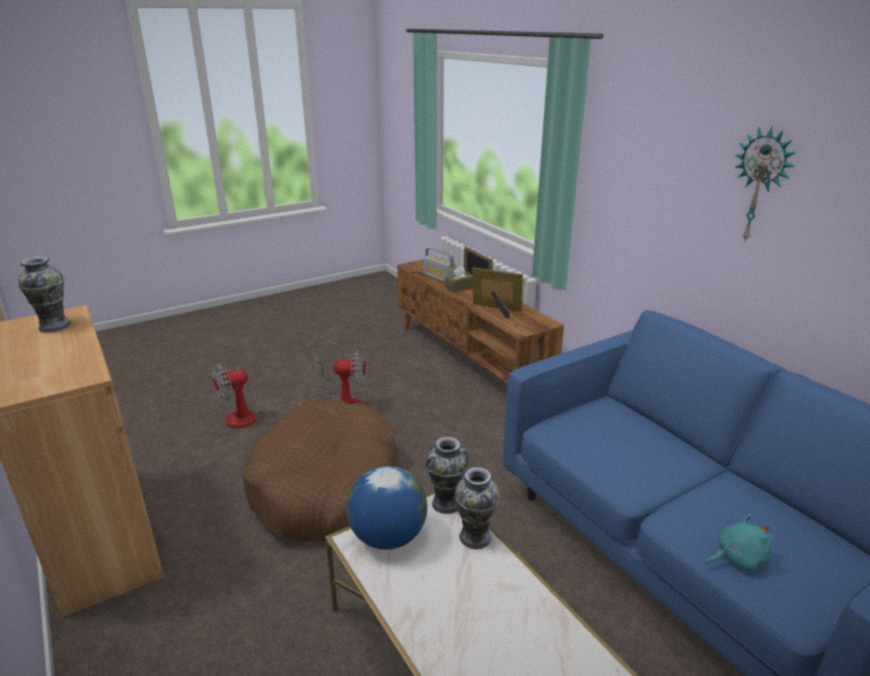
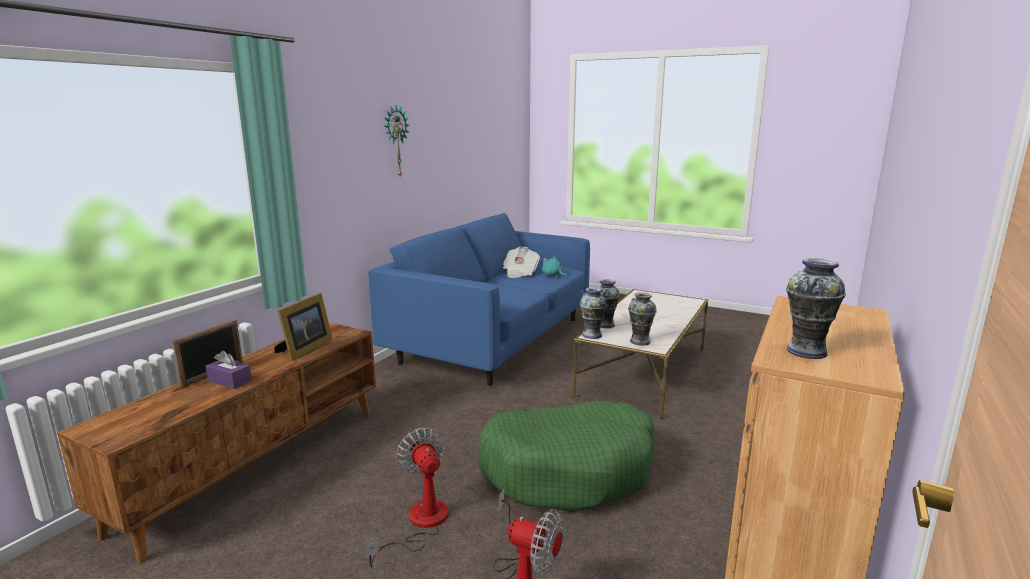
camera: 120 degrees left, 10 degrees down
(325, 486) = (569, 470): brown dog bed -> green dog bed
(388, 537) = (639, 341): globe -> vase
(439, 277) = (187, 402): radio -> none
(460, 287) = (229, 381): brown tissue box -> purple tissue box
(497, 310) = (304, 349): picture frame -> picture frame turned 150 degrees counterclockwise
(770, 520) = (519, 273): none -> newspaper

